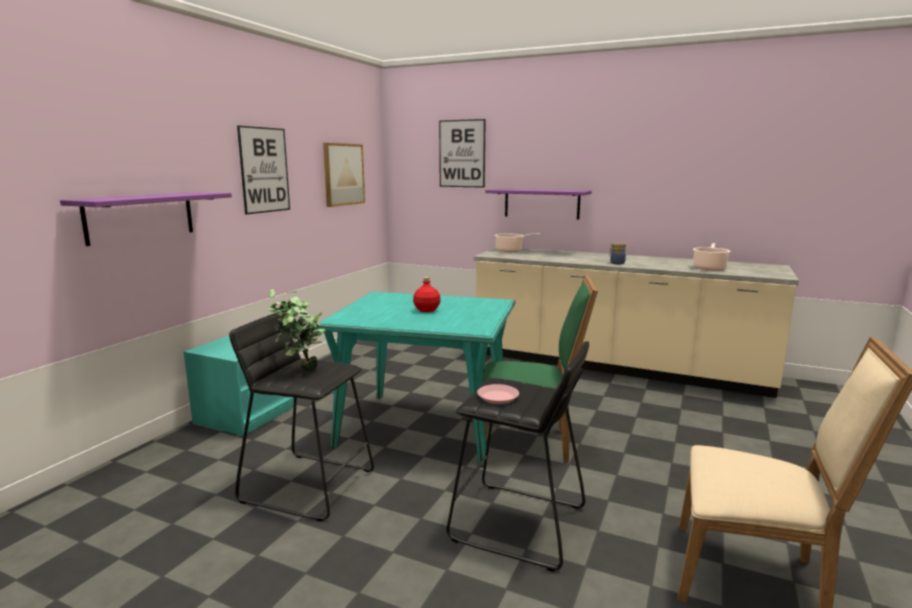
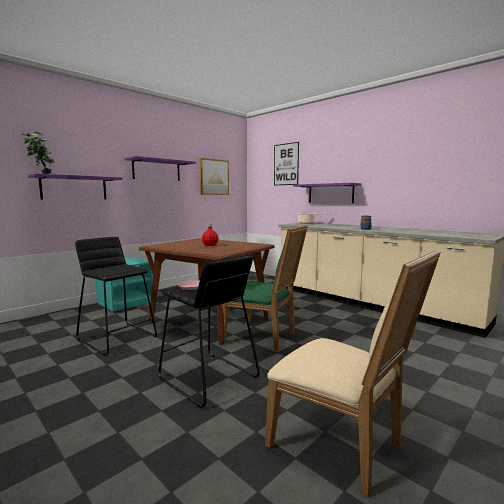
camera: 20 degrees right, 5 degrees down
(264, 170) = (156, 170): picture -> purple shelf
(299, 371) = (111, 268): potted plant -> potted plant (40, 174)
(425, 427) = (210, 320): turquoise dining table -> brown dining table
(709, 267) = (432, 233): cooking pot -> none

